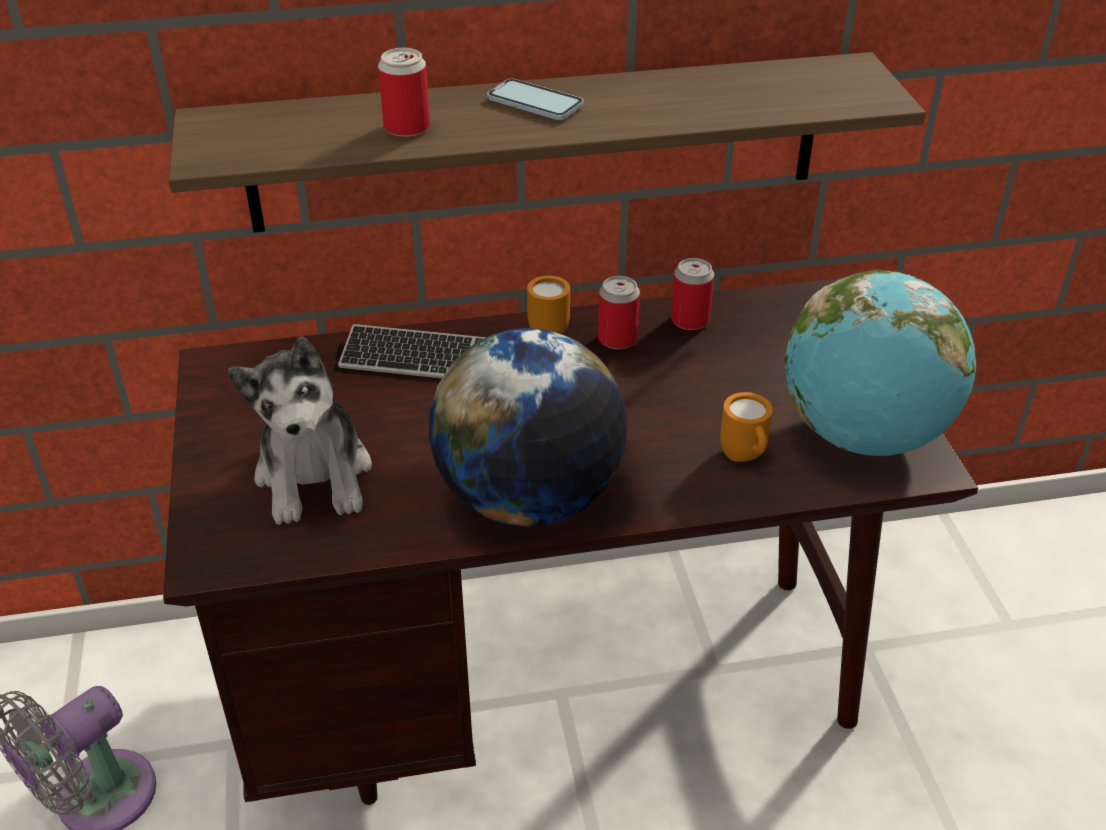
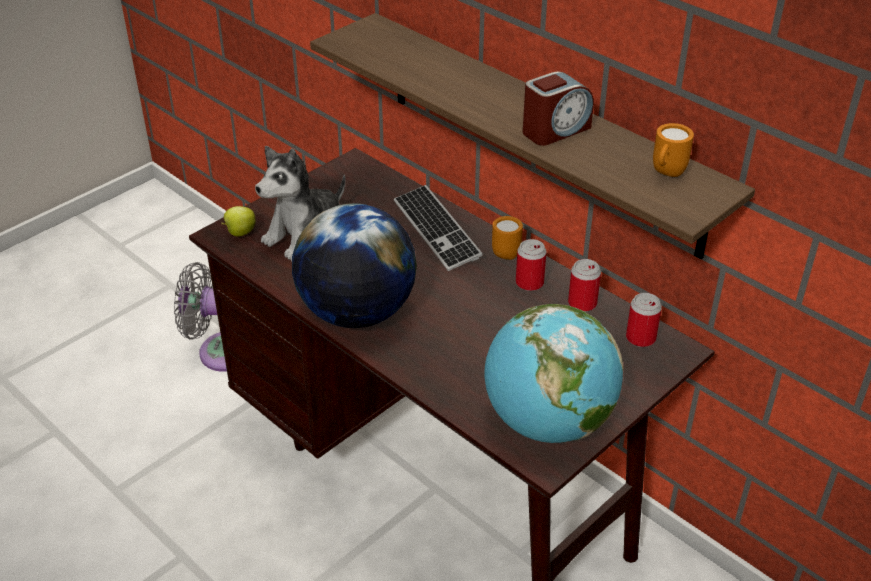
camera: 55 degrees right, 0 degrees up
(228, 538) = (240, 233): none -> apple
(407, 127) = (434, 76): can -> can (640, 338)
(535, 103) = (512, 100): phone -> none
(636, 103) = (555, 130): none -> alarm clock
(745, 458) = (472, 379): orange mug -> orange mug (666, 174)

